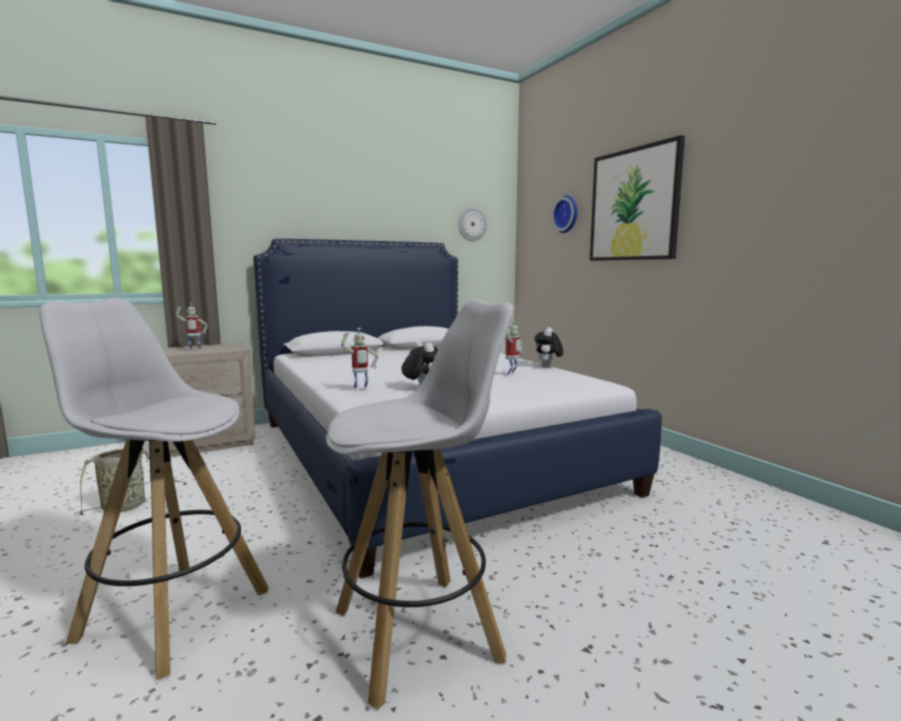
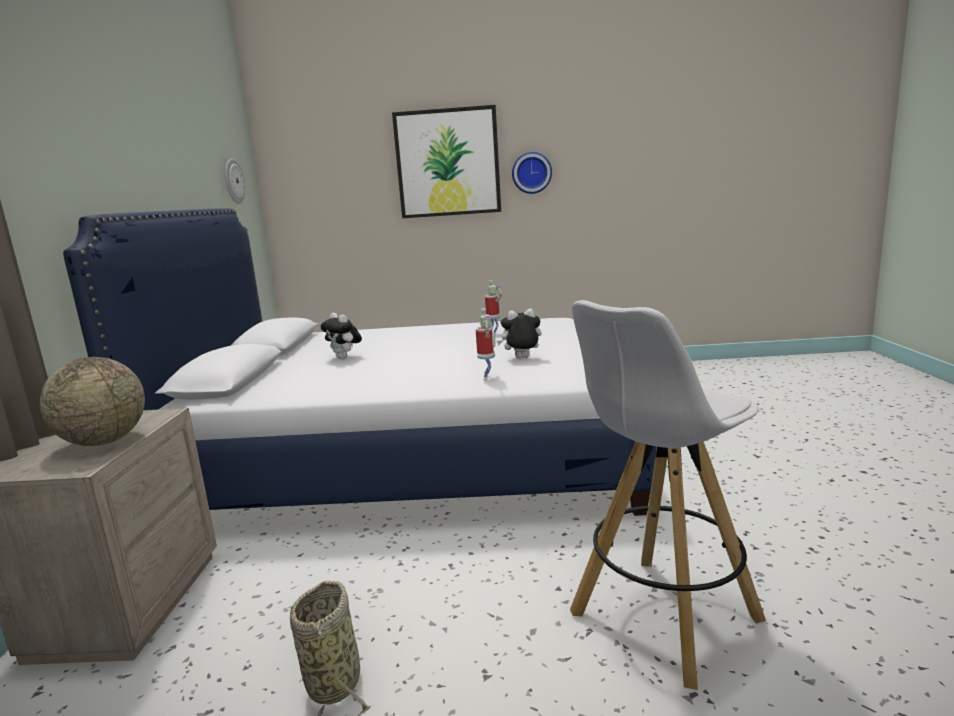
camera: 60 degrees left, 5 degrees up
(195, 350) = (104, 441): toy robot -> globe
(419, 633) = (728, 502): white stool -> none
(547, 367) = (475, 323): plush toy -> plush toy (344, 358)
(567, 214) = (354, 170): wall clock -> wall clock (531, 173)

